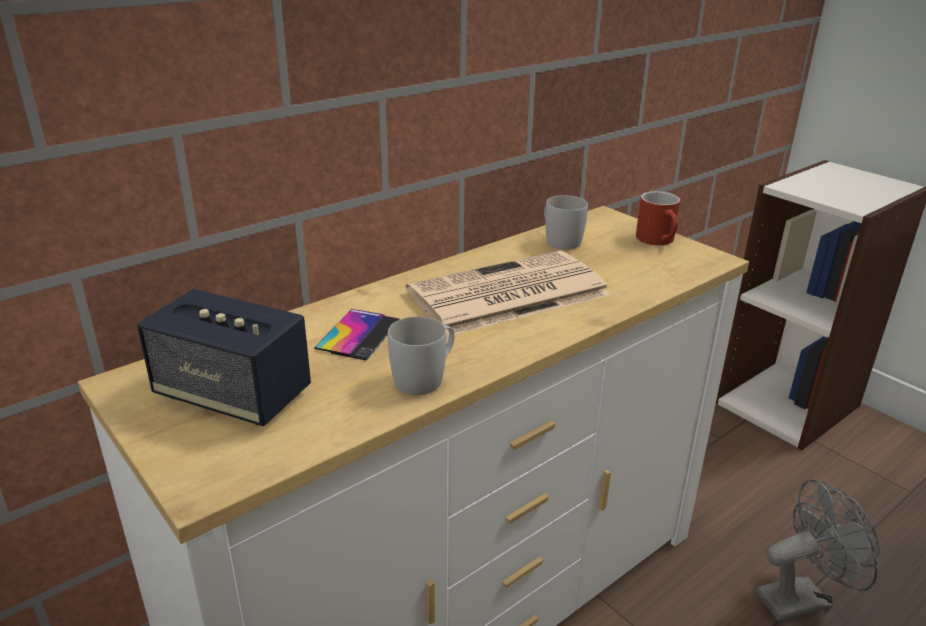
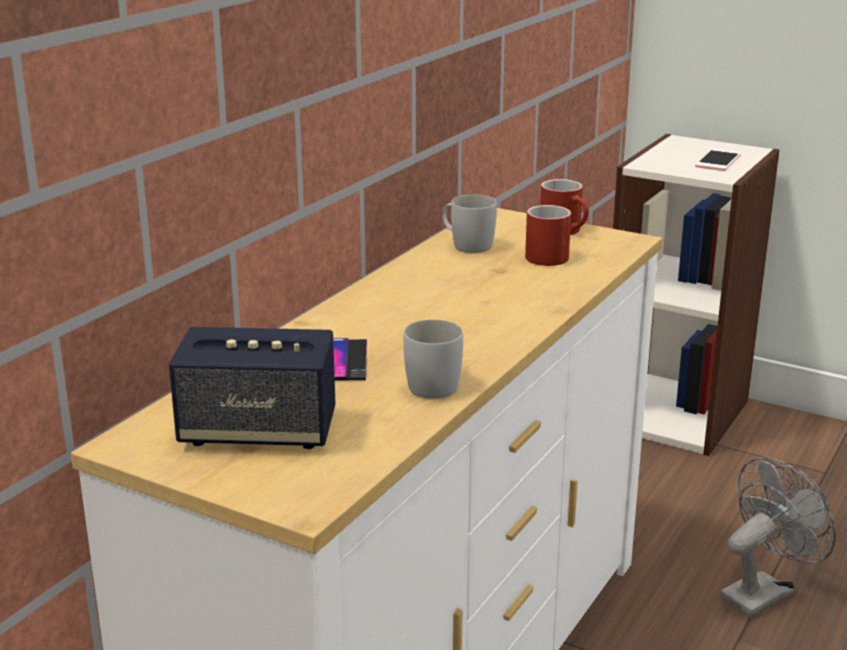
camera: 20 degrees left, 5 degrees down
(506, 294) = (454, 301): newspaper -> none
(621, 261) = (543, 255): none -> red mug
(860, 191) = (718, 161): none -> phone

